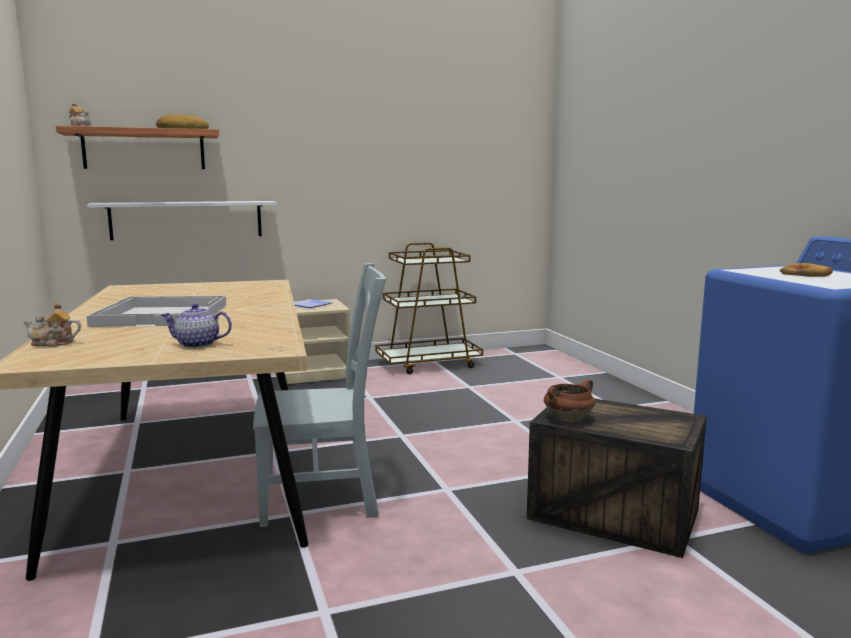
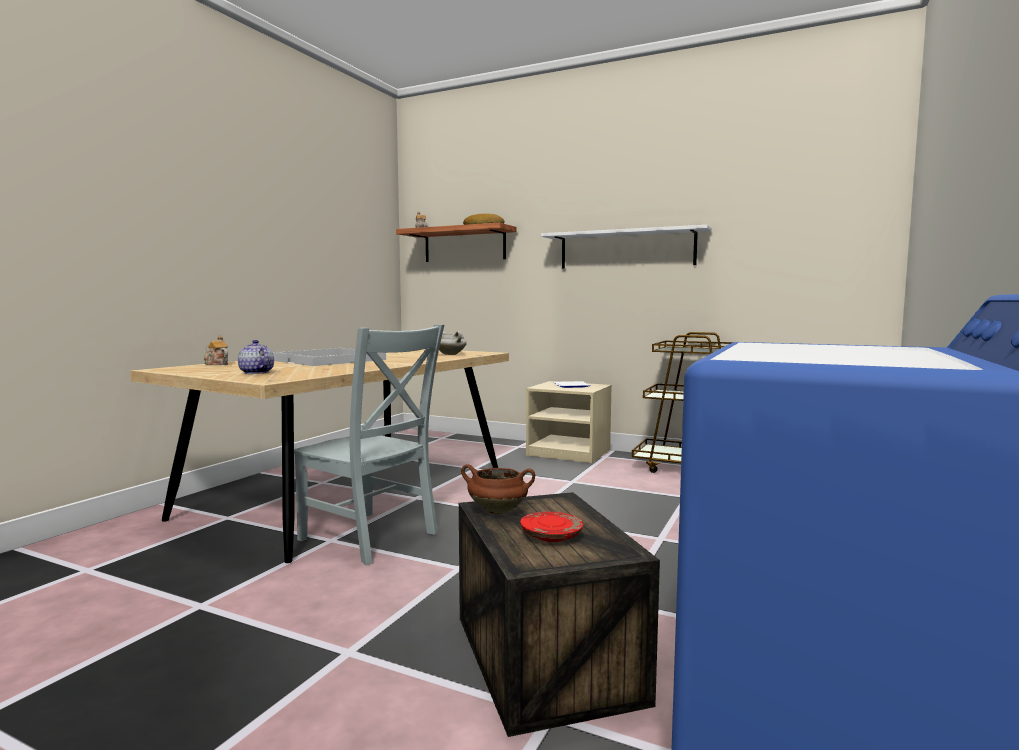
camera: 45 degrees right, 5 degrees down
(187, 220) = (490, 302): white shelf -> white shelf (626, 249)
(251, 289) = (451, 354): none -> white cooking pot
(637, 422) = (551, 536): none -> red plate
(806, 275) = (826, 351): bread -> none

